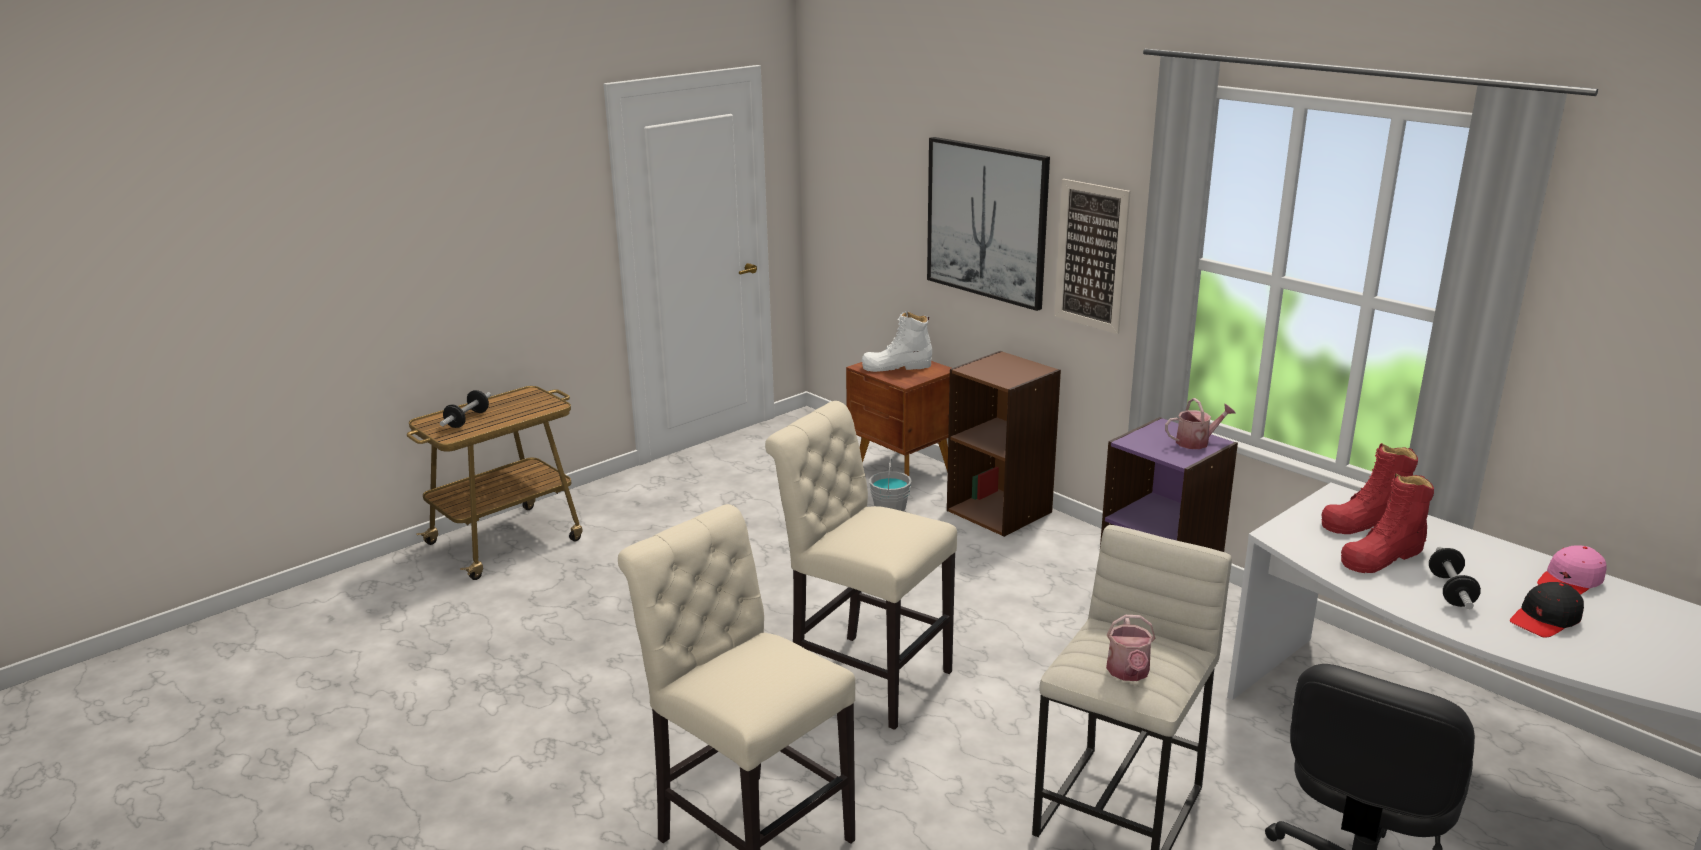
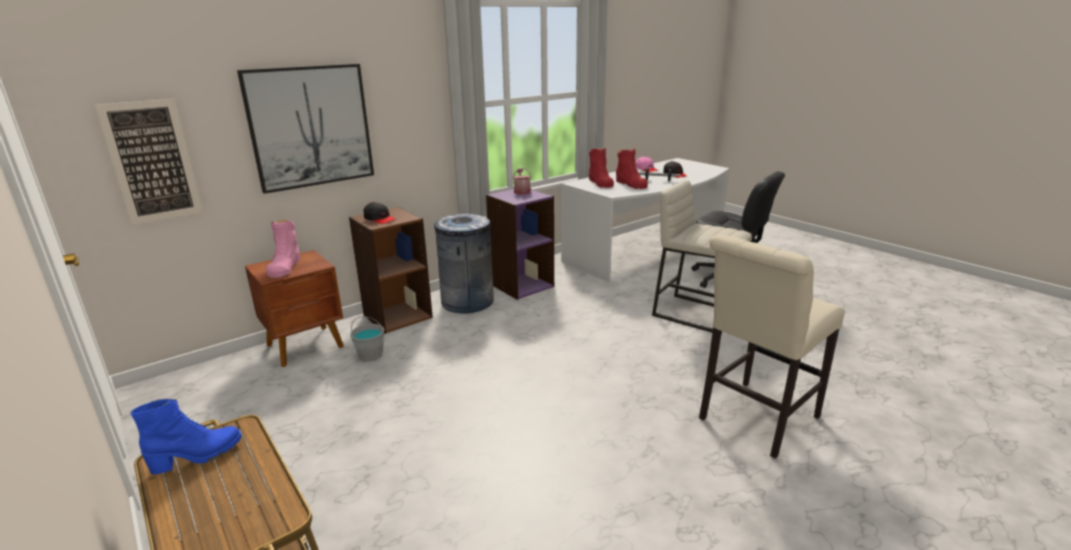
camera: 85 degrees left, 0 degrees up
(467, 420) = (222, 509): dumbbell -> none
(524, 401) = (197, 456): none -> blue boot
(864, 676) = (588, 374): beige stool -> none
(897, 367) = (285, 267): white boot -> pink boot
(996, 367) = (380, 219): none -> black cap
(1067, 557) = (467, 302): none -> grey trash can
(1091, 256) = (402, 124): picture -> picture (152, 162)
(1128, 673) = (728, 231): watering can -> none

